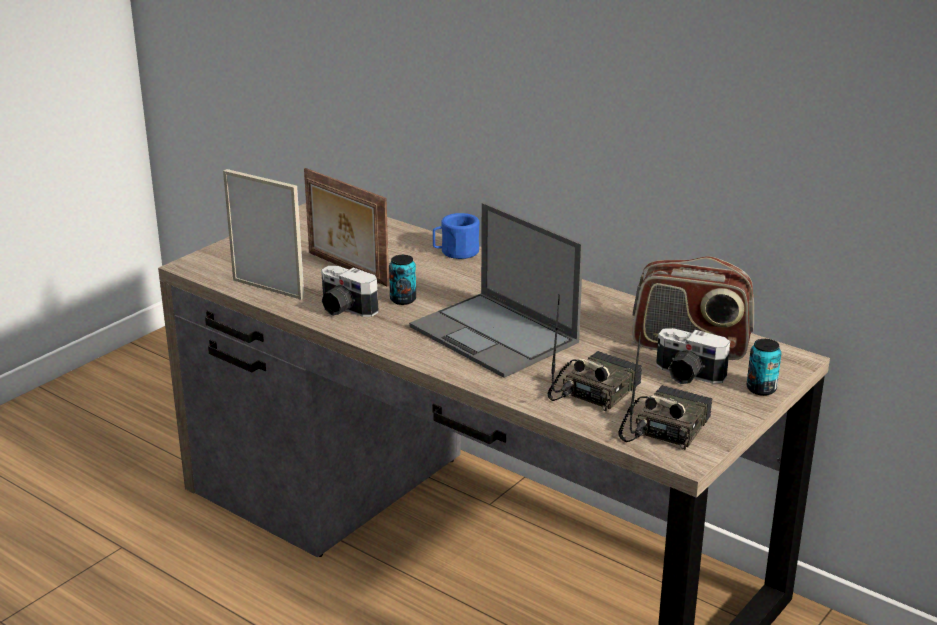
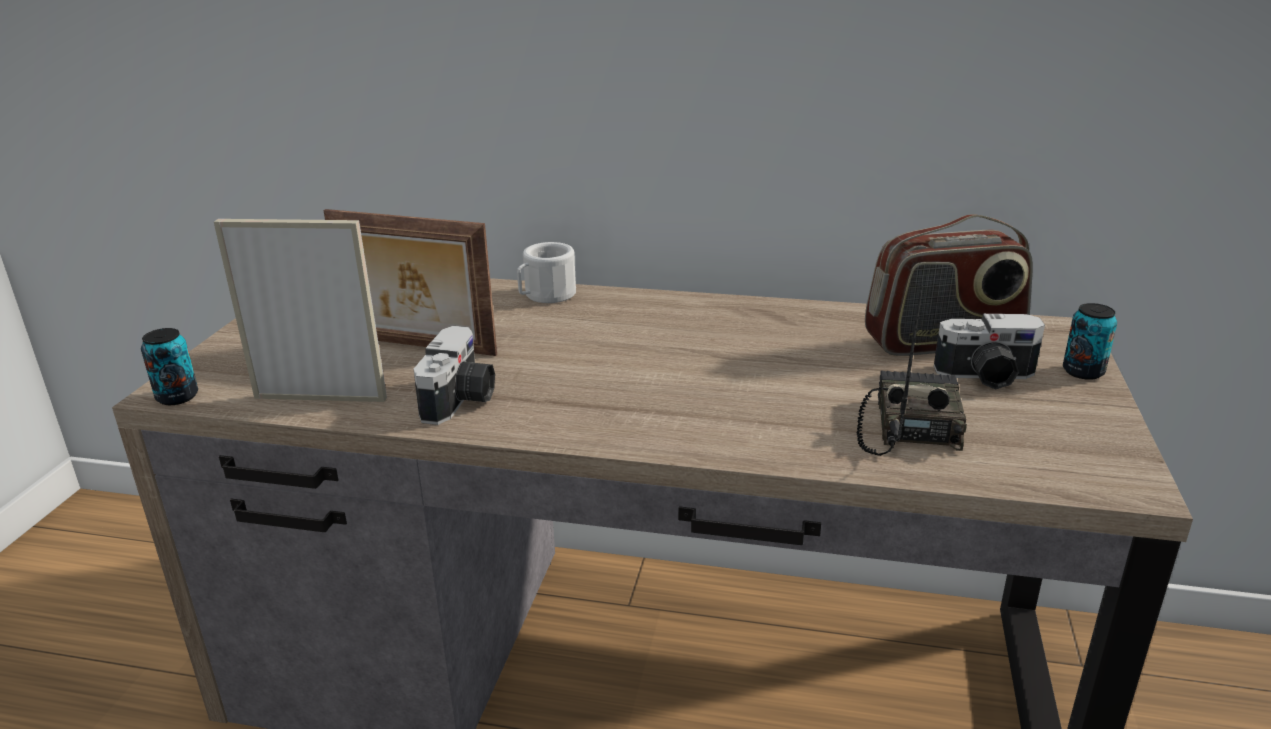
camera: 25 degrees left, 0 degrees up
(344, 309) = (461, 400): camera -> camera turned 90 degrees counterclockwise
(403, 300) = (534, 368): can -> can (177, 397)
(455, 252) = (545, 295): blue mug -> white mug
(495, 335) = (704, 385): laptop -> none
(664, 427) = (1052, 452): radio -> none

